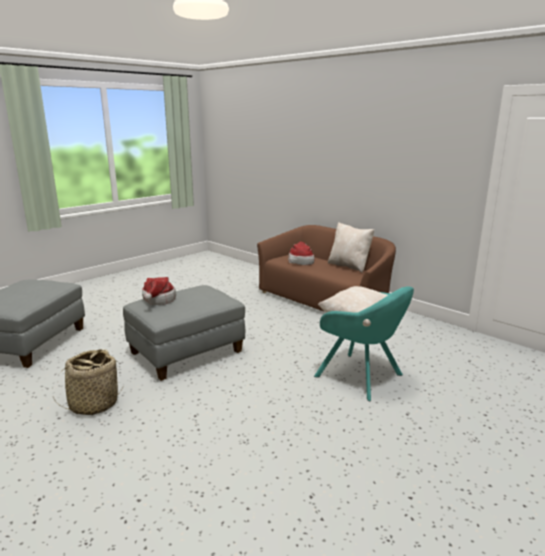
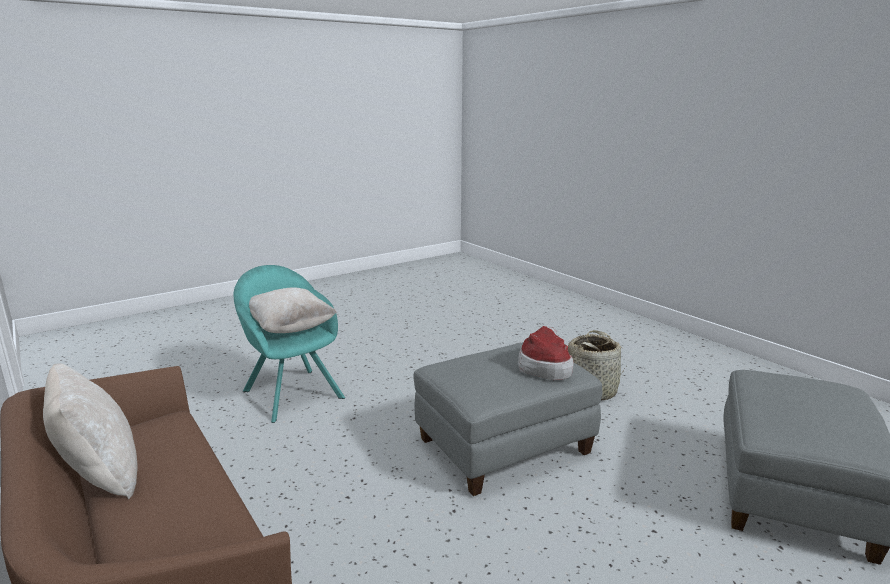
camera: 170 degrees left, 0 degrees up
(301, 261) = (185, 521): hat -> none

